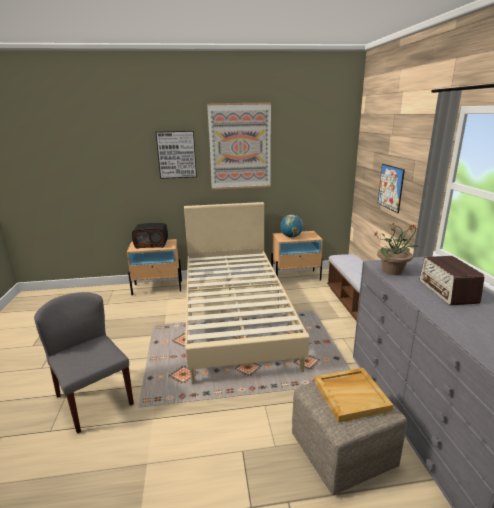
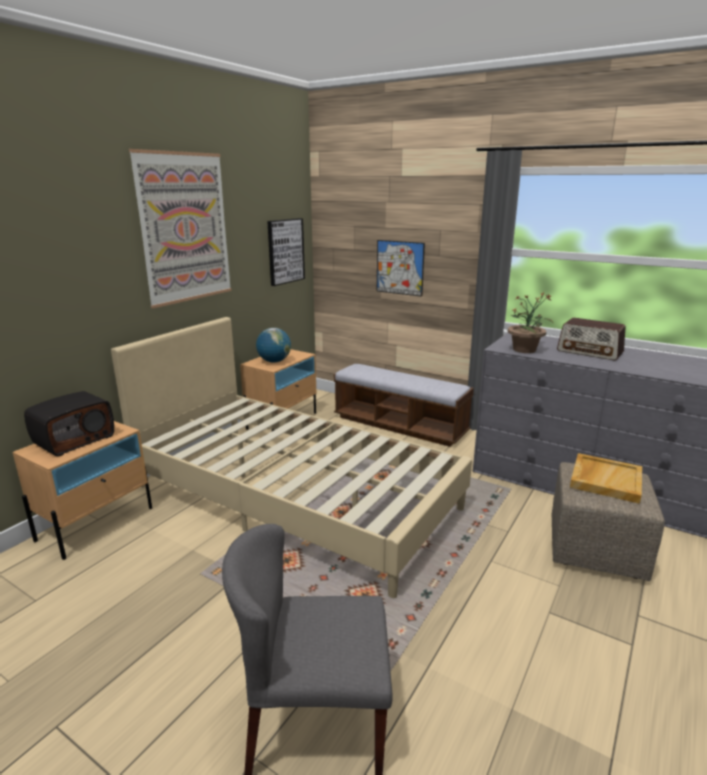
camera: 50 degrees left, 0 degrees up
(176, 154) = (85, 249): picture -> picture (285, 251)

